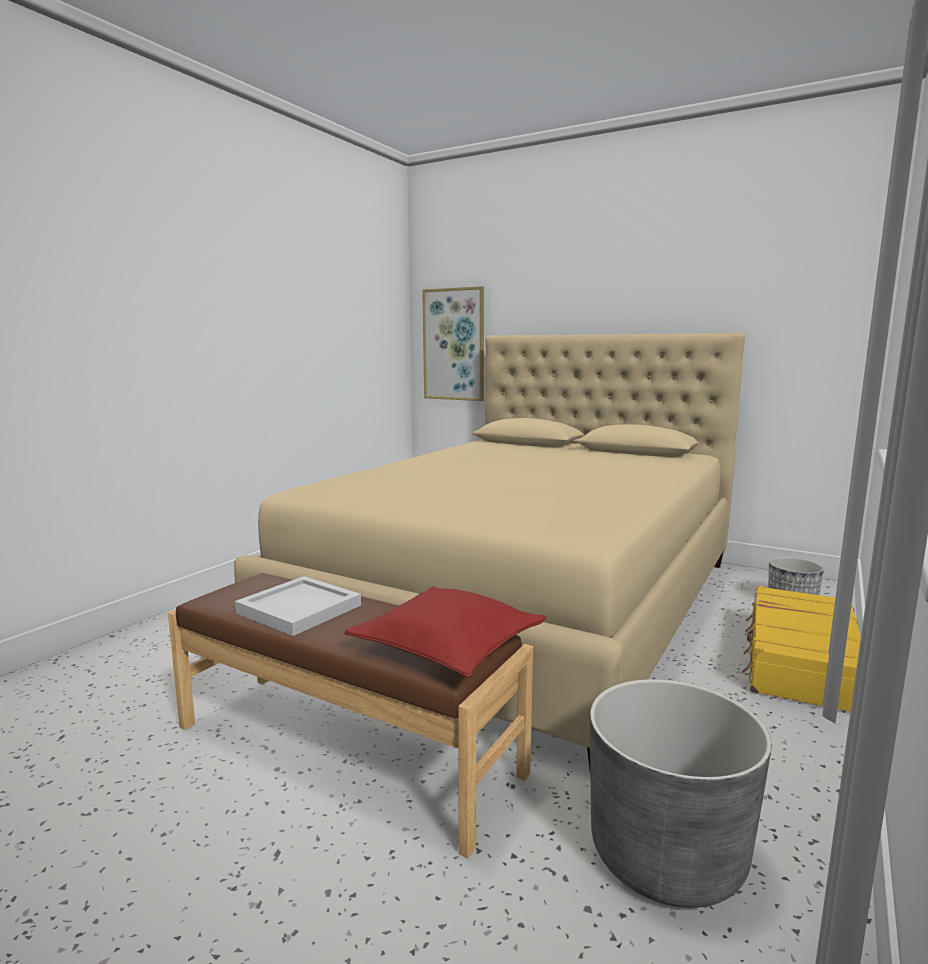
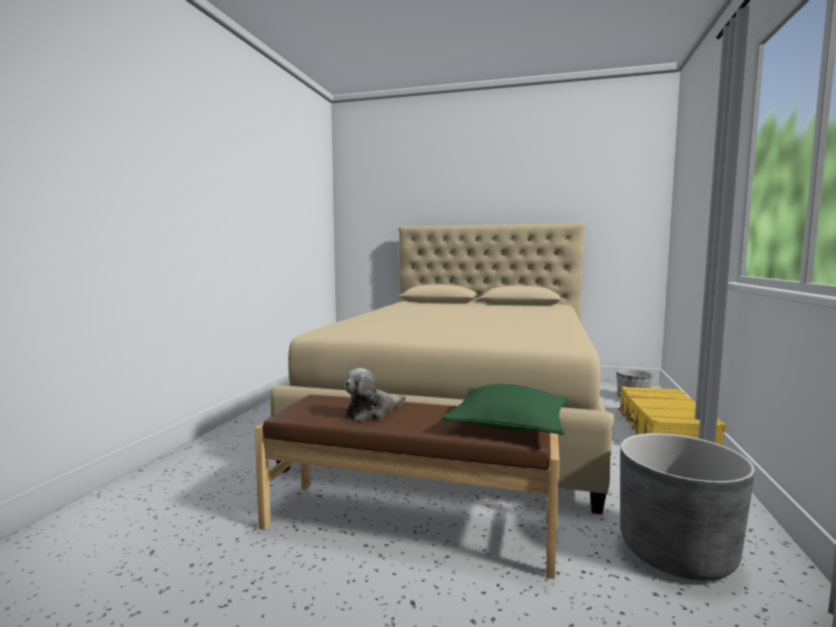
camera: 15 degrees left, 5 degrees down
(301, 609) = (372, 413): white tray -> plush toy
(448, 646) = (509, 424): red pillow -> green pillow
(454, 344) = (370, 233): picture -> none

